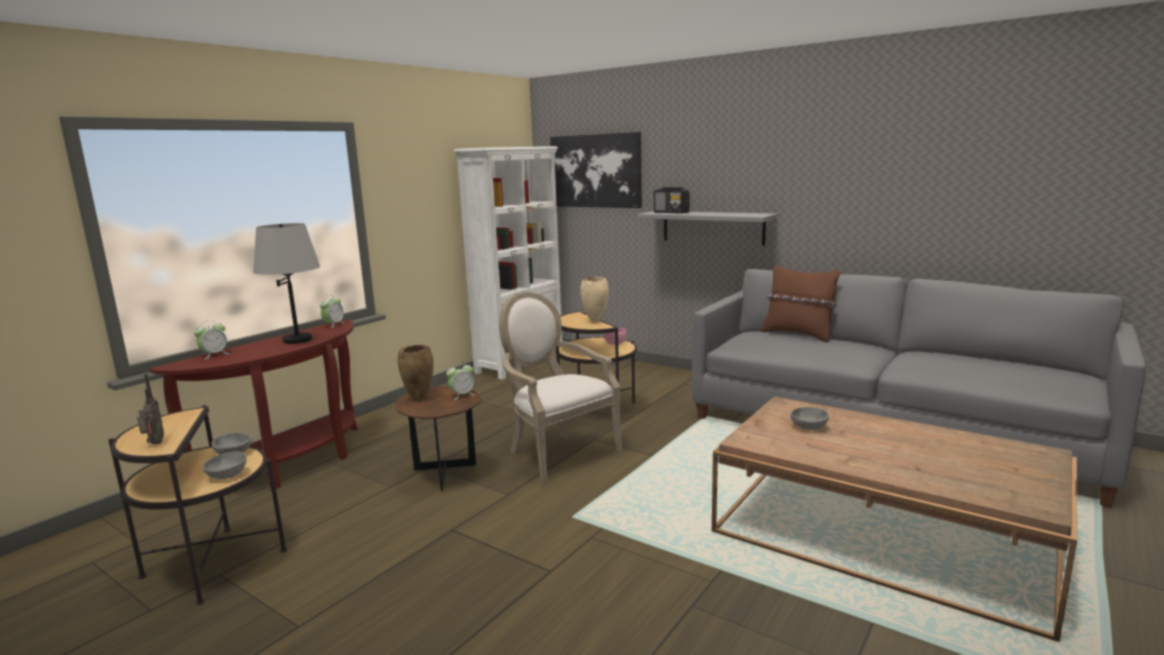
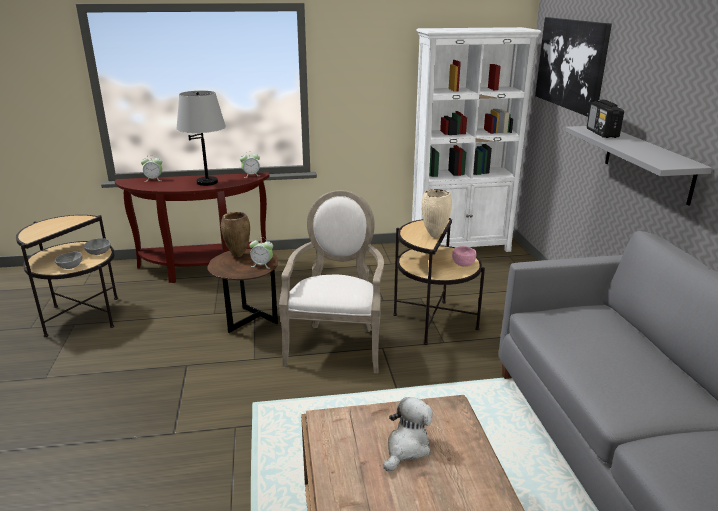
camera: 45 degrees right, 10 degrees up
(154, 444) = (35, 233): radio -> none
(798, 334) = (640, 337): brown pillow -> none
(809, 427) = (406, 447): grey bowl -> plush toy

